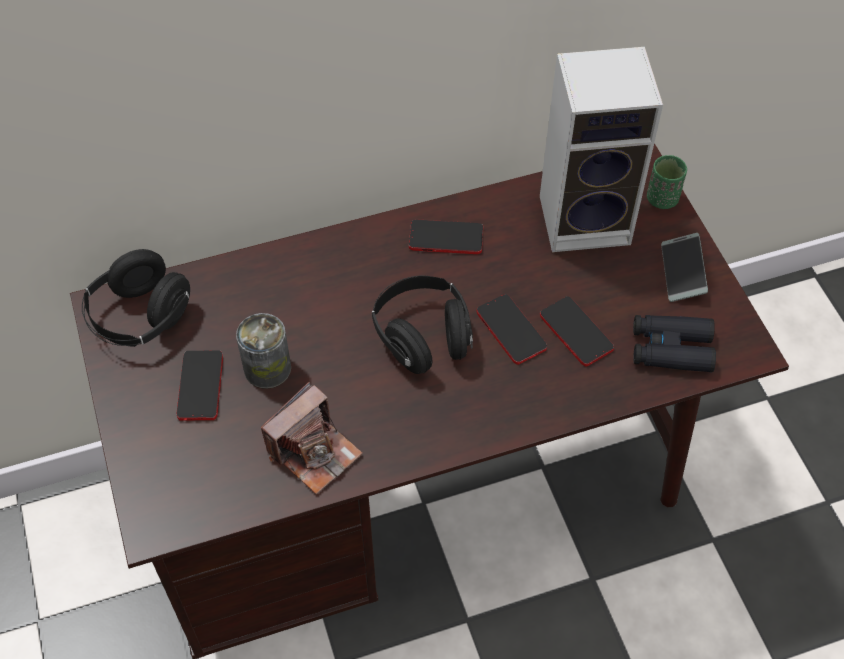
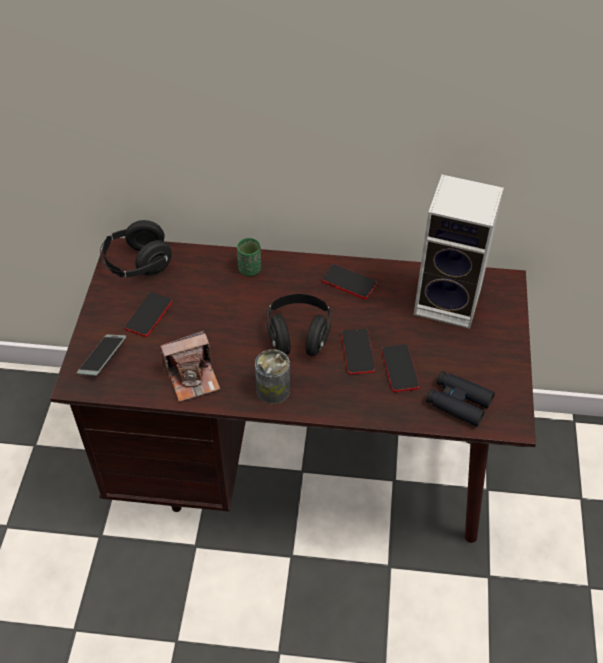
camera: 25 degrees right, 5 degrees down
(267, 368) = (193, 319): can -> can (273, 390)
(662, 199) = (509, 307): green cup -> green cup (250, 269)
(682, 272) = (495, 358): phone -> phone (102, 358)

